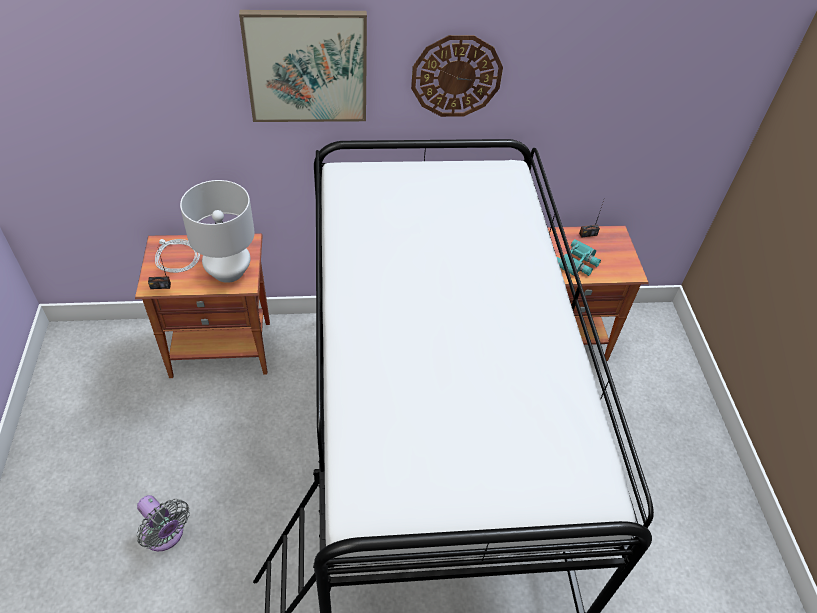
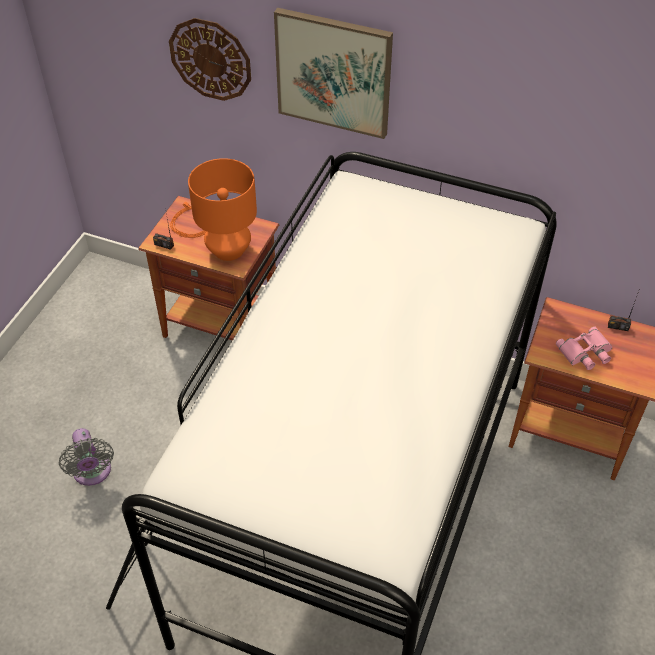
camera: 30 degrees right, 0 degrees up
(208, 265) = (214, 239): white table lamp -> orange table lamp
(456, 76) = (480, 116): wall clock -> wall clock (210, 59)
(578, 262) = (586, 353): turquoise binoculars -> pink binoculars

